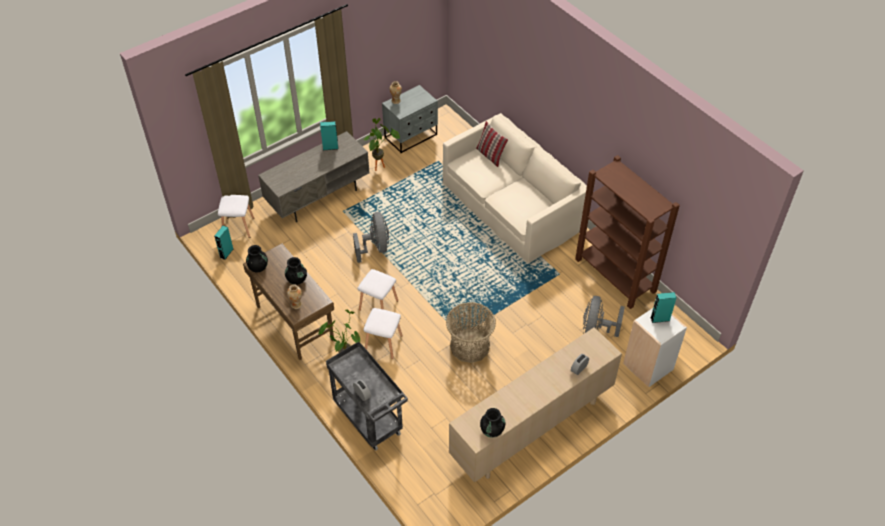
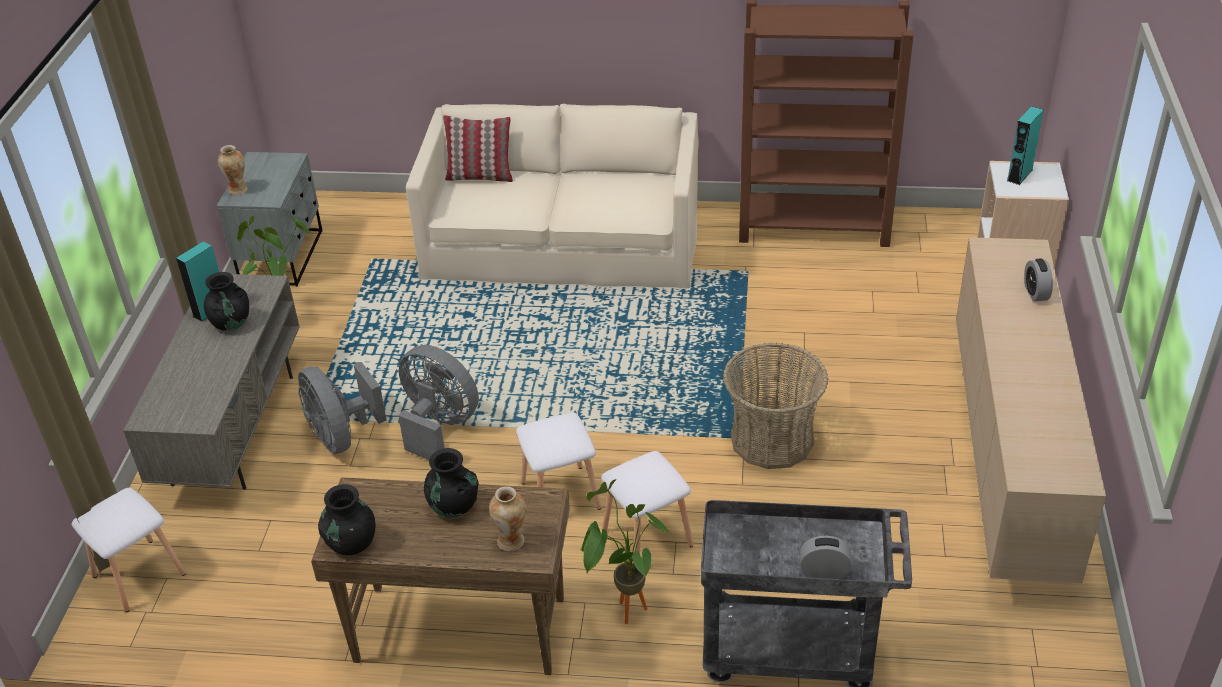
camera: 45 degrees left, 10 degrees down
(226, 253) = (170, 630): turquoise speaker -> none
(492, 430) = (1073, 450): black vase -> black vase (231, 323)
(596, 330) = (891, 298): grey fan -> grey fan (341, 436)

